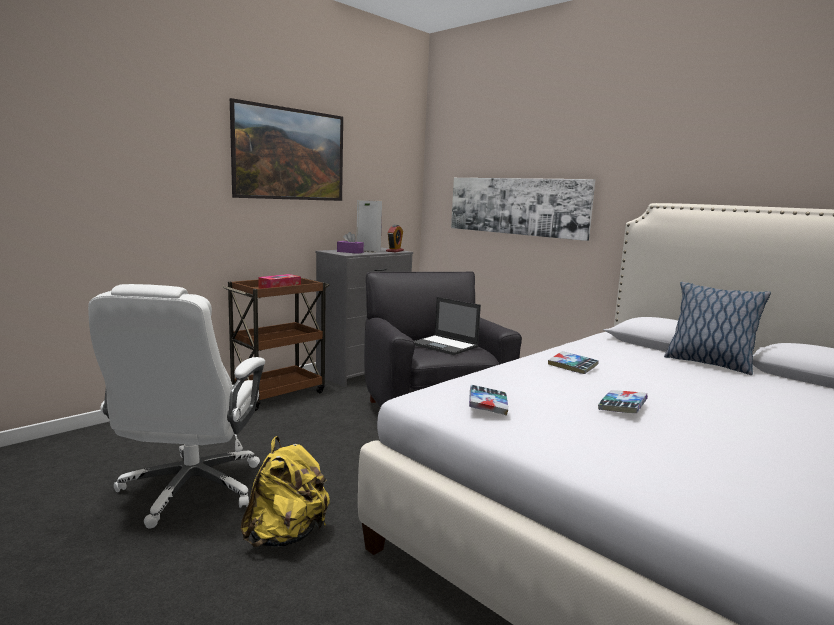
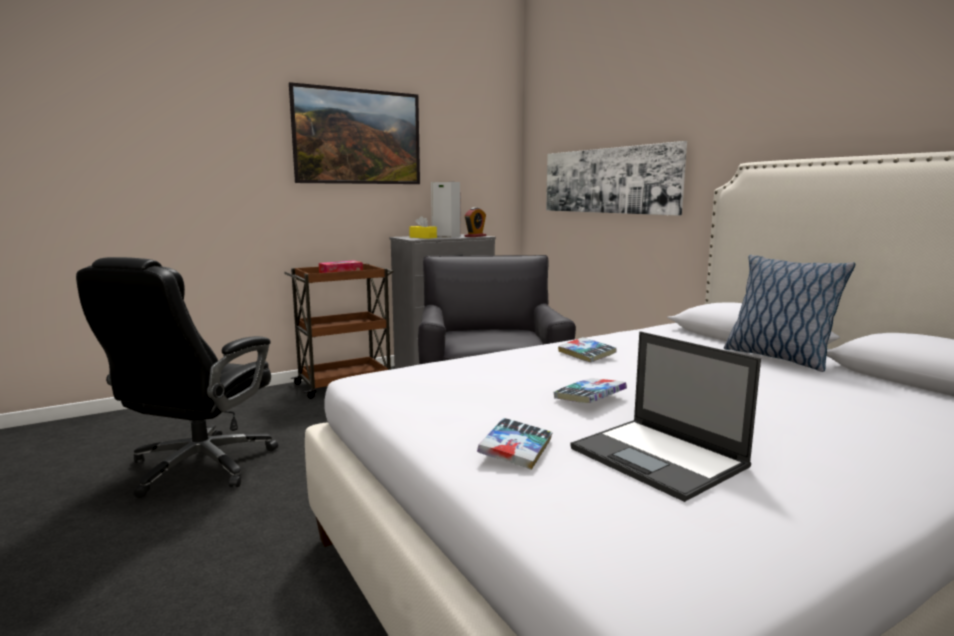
camera: 15 degrees right, 0 degrees up
(190, 490) = (198, 467): white office chair -> black office chair
(286, 535) = (254, 518): yellow backpack -> none
(350, 252) = (423, 237): purple tissue box -> yellow tissue box
(445, 345) = (494, 335): laptop -> laptop (659, 458)
(487, 405) = (426, 387): book -> book (516, 450)

